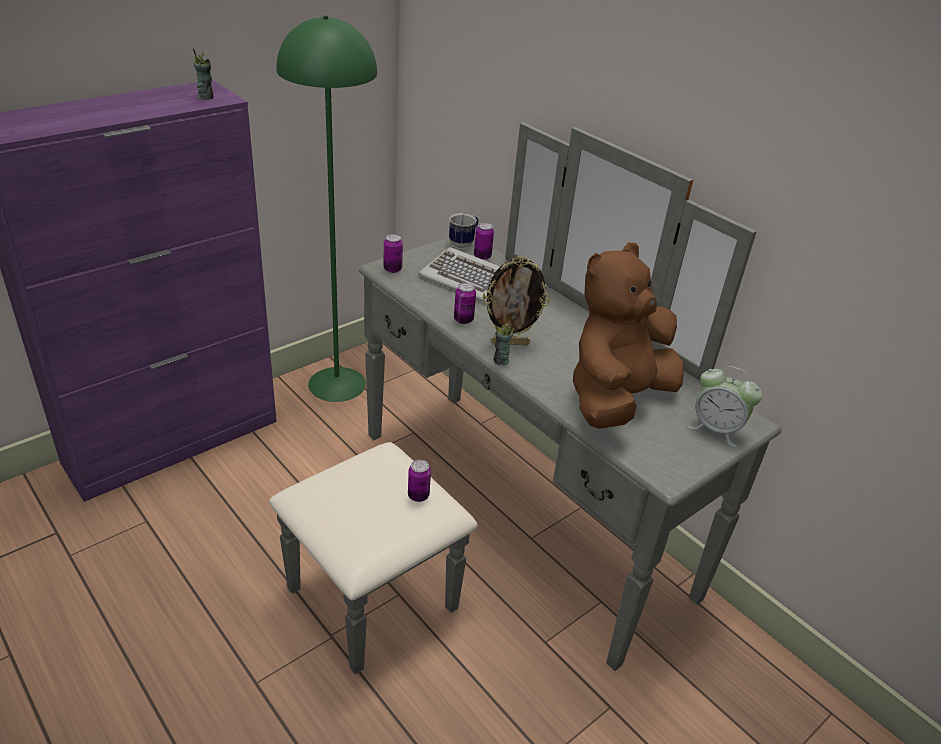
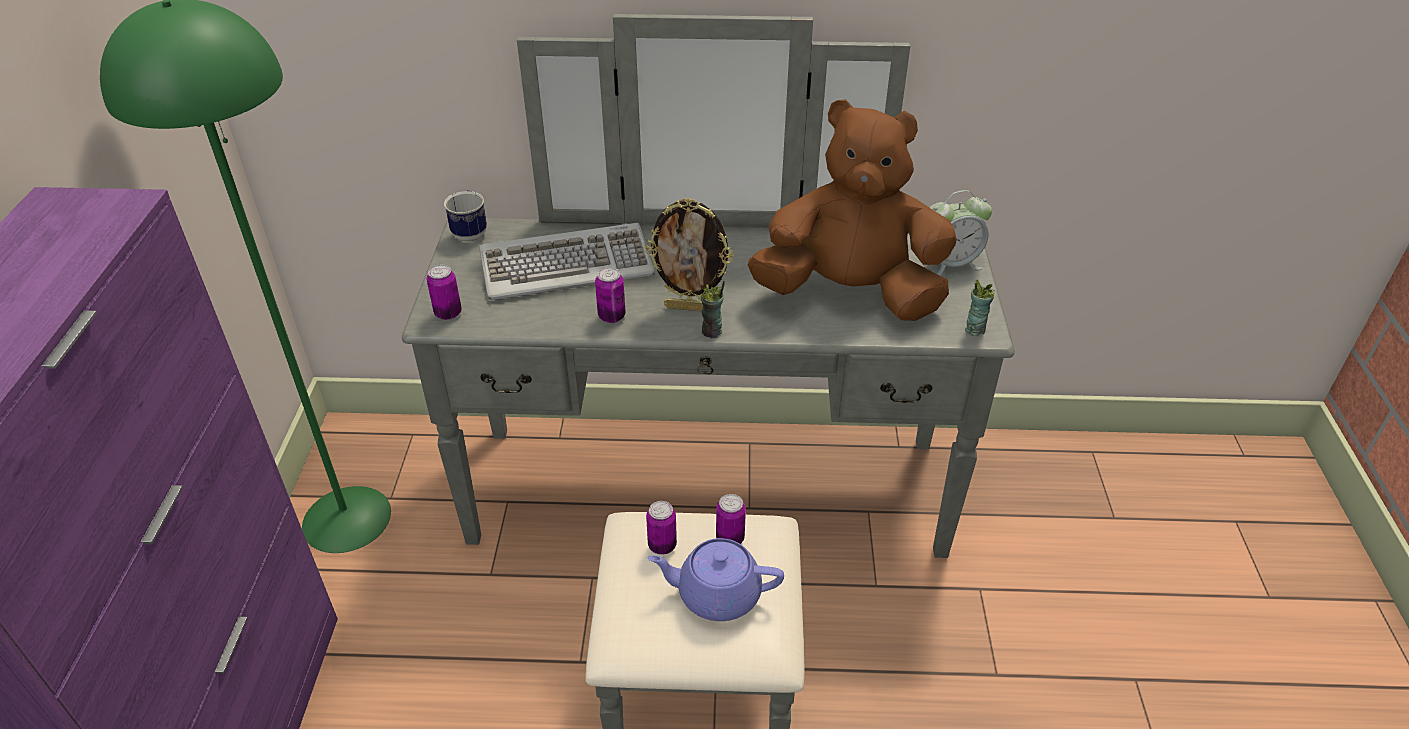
camera: 45 degrees left, 5 degrees up
(206, 97) = (93, 217): cup -> cup (974, 329)
(370, 512) = (717, 594): none -> purple teapot
(482, 256) = (514, 235): can -> can (662, 545)
(510, 343) = (690, 308): picture frame -> picture frame turned 60 degrees clockwise
(616, 399) = (850, 294): brown plush toy -> brown plush toy turned 105 degrees clockwise

